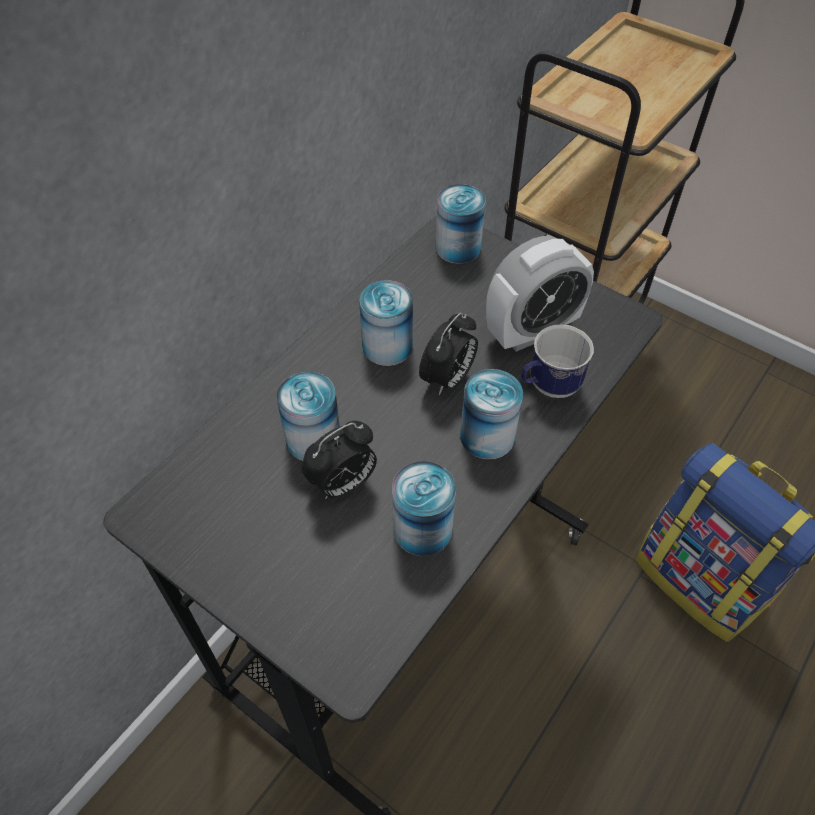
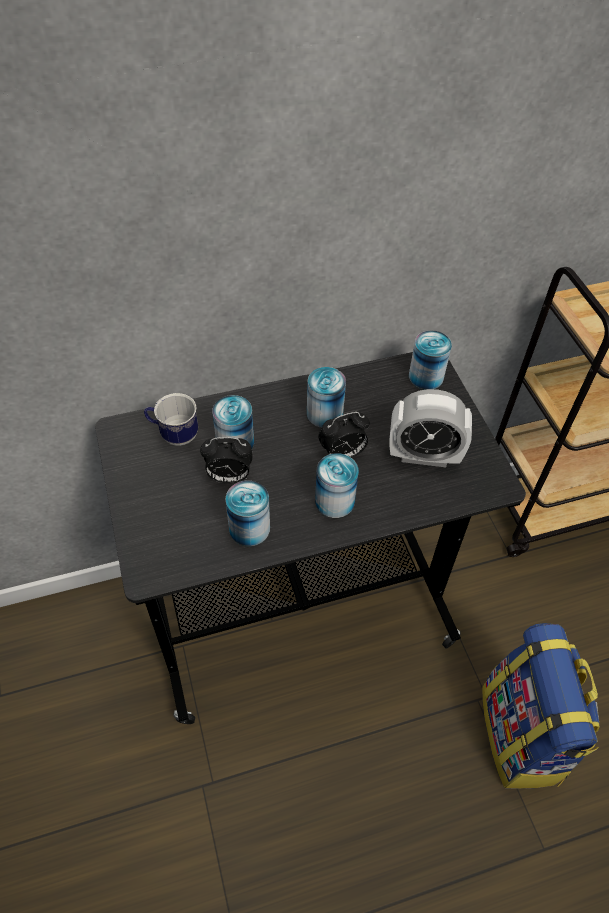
camera: 35 degrees right, 0 degrees up
(547, 387) = (400, 495): mug -> mug (174, 435)

